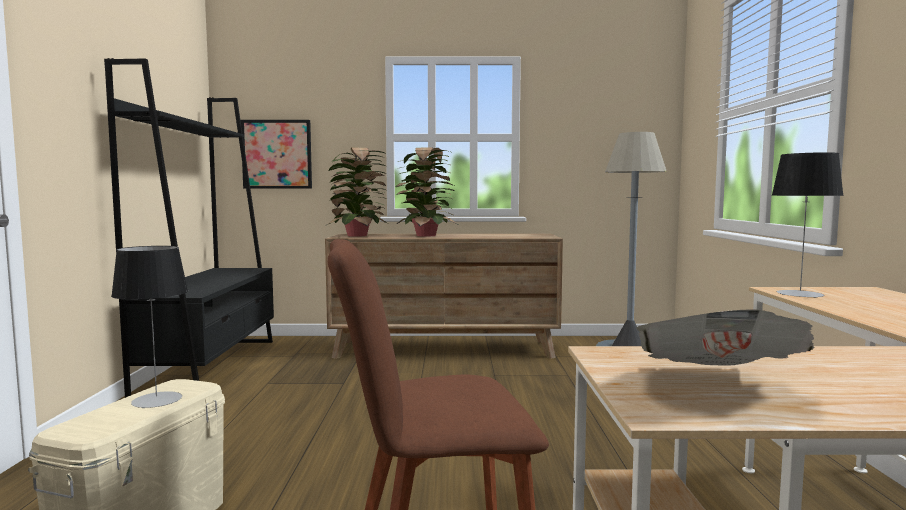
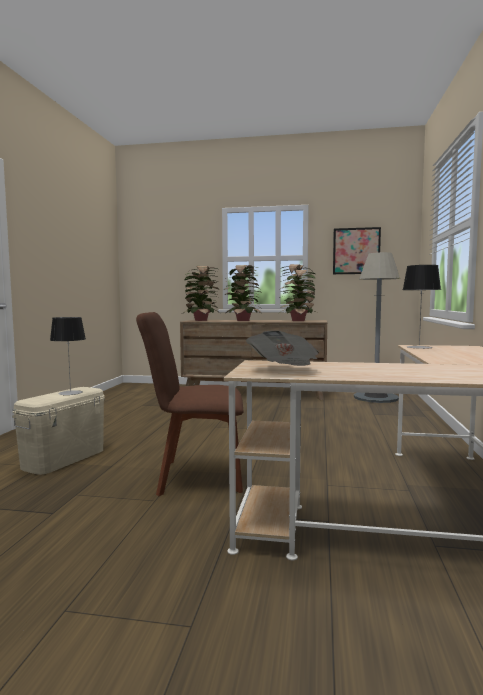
camera: 10 degrees right, 0 degrees up
(211, 366) = (113, 396): black bookcase -> none
(277, 154) = (156, 270): picture -> picture (356, 251)
(512, 235) = (298, 320): none -> potted plant

